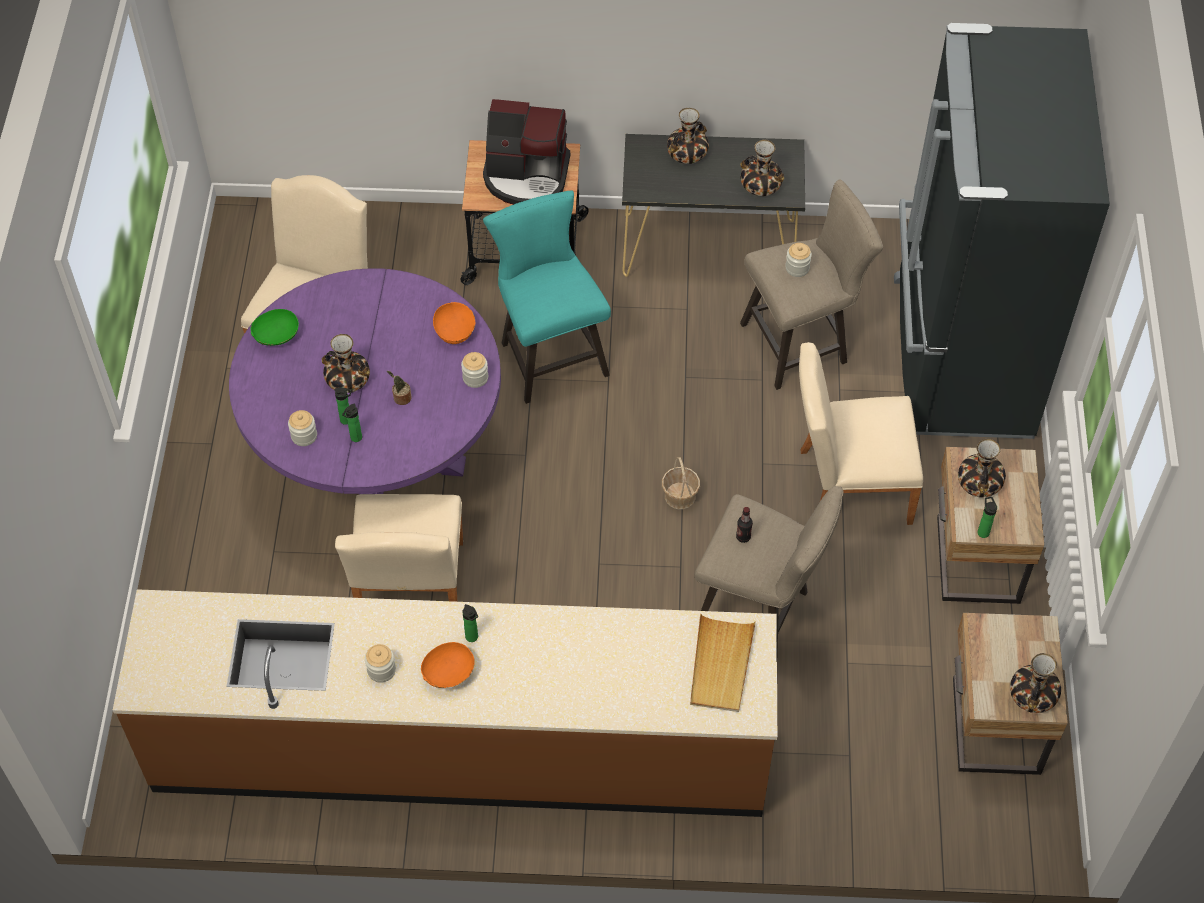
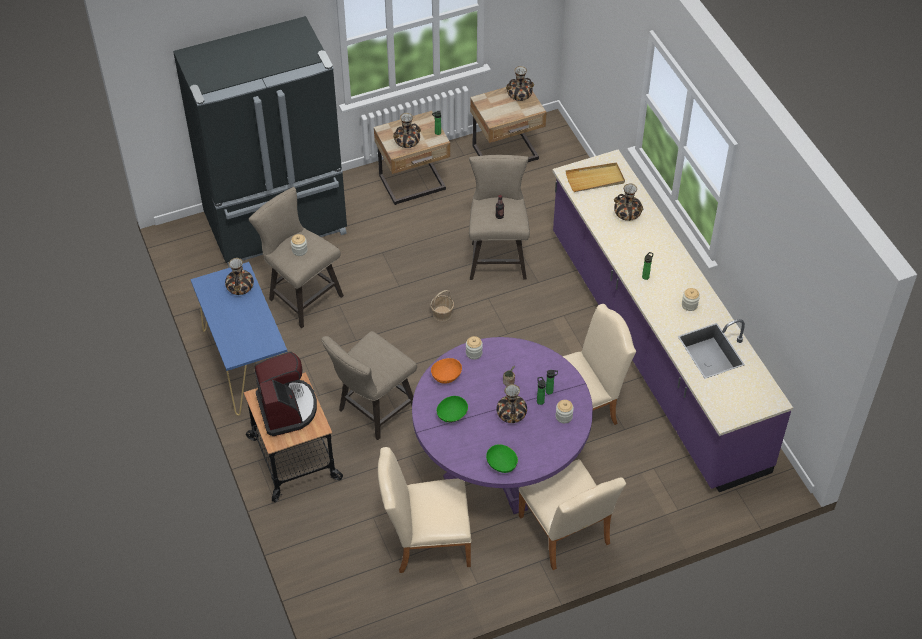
camera: 115 degrees left, 5 degrees down
(387, 314) = (452, 415): none -> green bowl
(449, 674) = (672, 277): orange bowl -> none
(461, 747) = (654, 349): brown counter -> purple counter
(549, 354) = (373, 412): turquoise stool -> beige stool
(686, 153) = (229, 331): vase -> vase (627, 213)
(709, 247) = (246, 363): black console table -> blue console table
(846, 486) = (394, 246): beige chair -> beige chair (567, 535)

